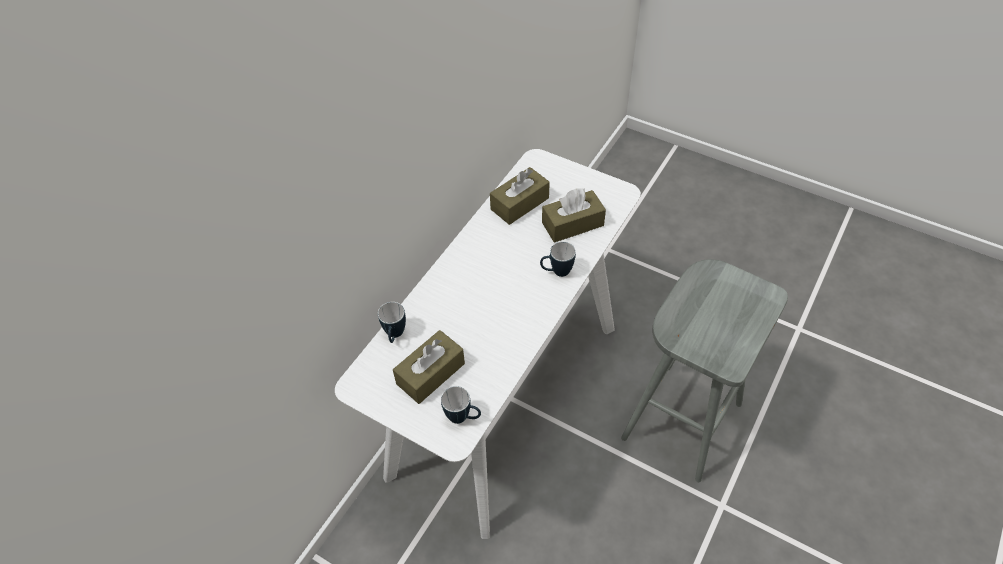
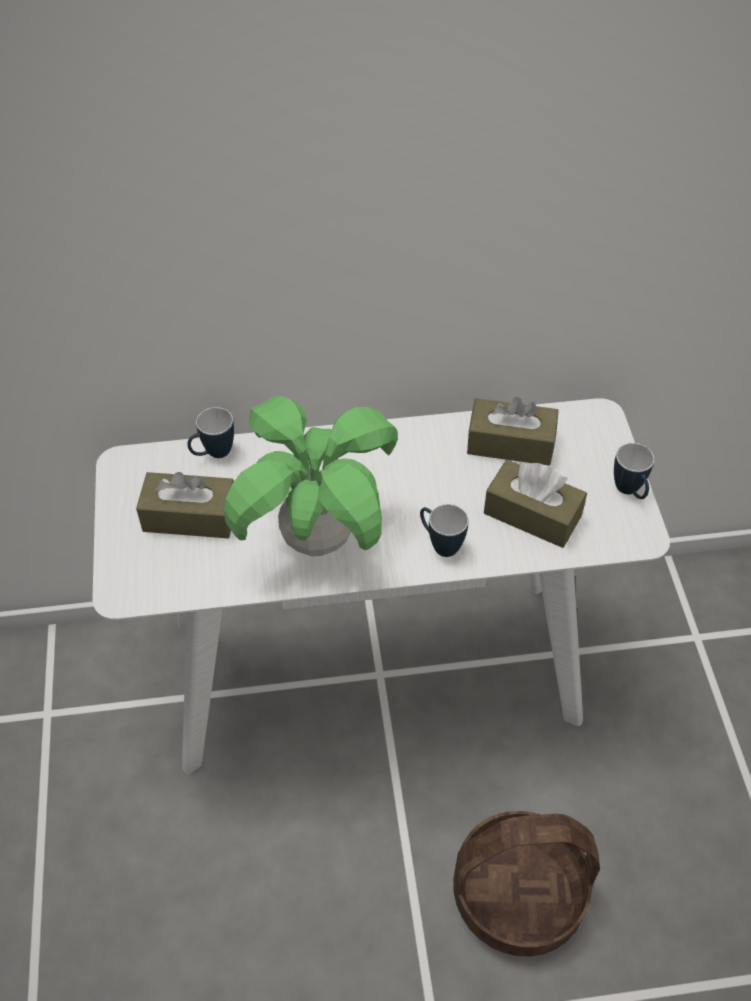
camera: 50 degrees right, 0 degrees up
(463, 418) = (155, 583): mug -> mug (630, 492)
(504, 323) = (316, 539): none -> potted plant
(681, 419) = (518, 893): grey stool -> basket

